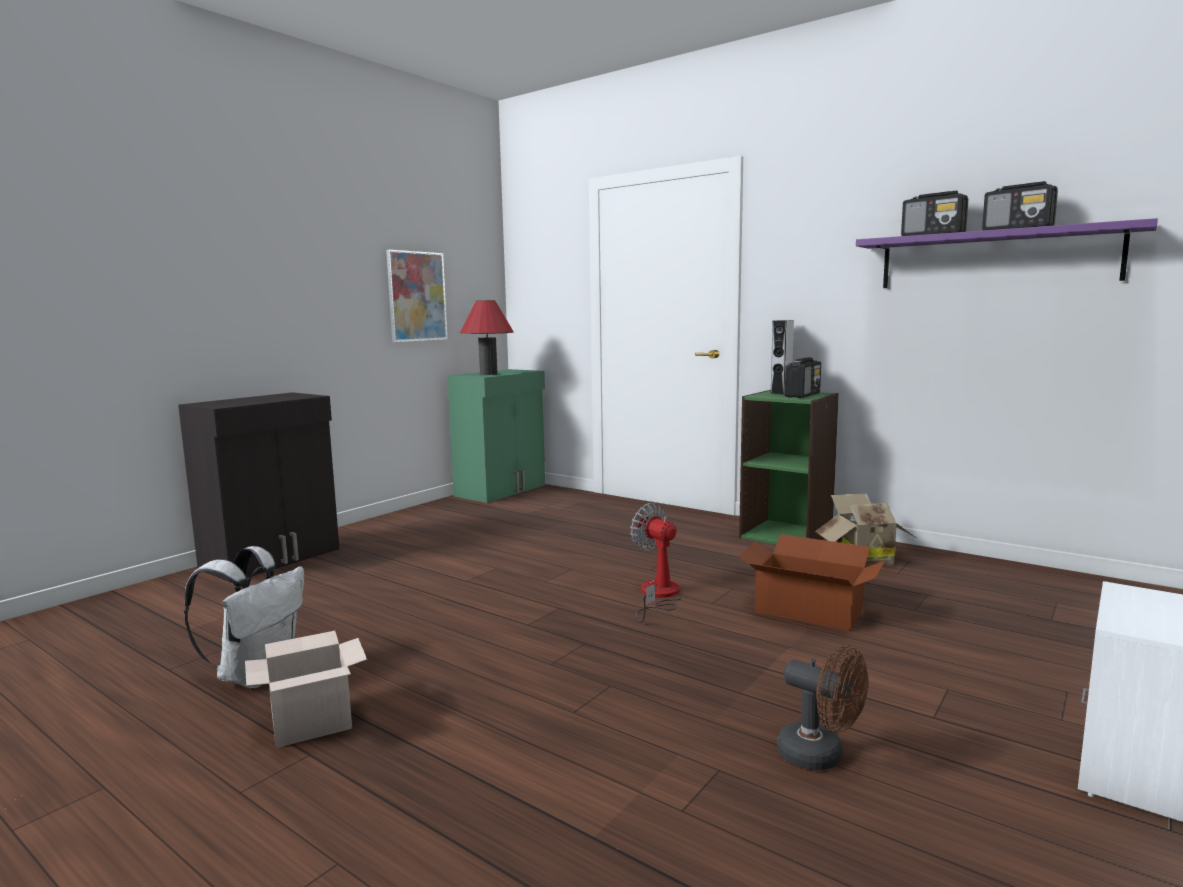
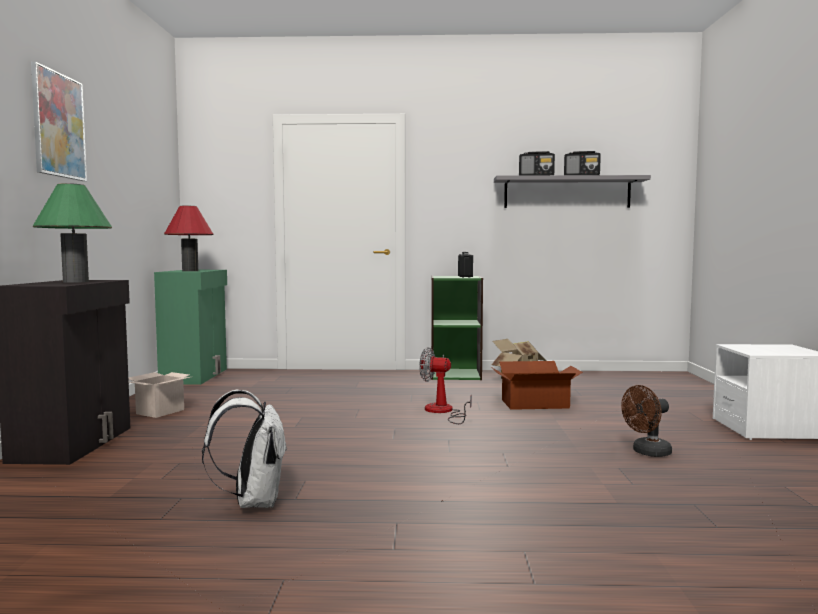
camera: 35 degrees left, 5 degrees down
(267, 398) = (75, 281): none -> green table lamp
(313, 722) = (361, 510): cardboard box -> cardboard box (160, 411)
(417, 296) = (134, 198): picture -> picture (58, 125)
(781, 392) = (445, 276): grey speaker -> none
(820, 757) = (647, 453): brown fan -> brown fan turned 150 degrees clockwise
(995, 259) = (567, 193): purple shelf -> grey shelf

